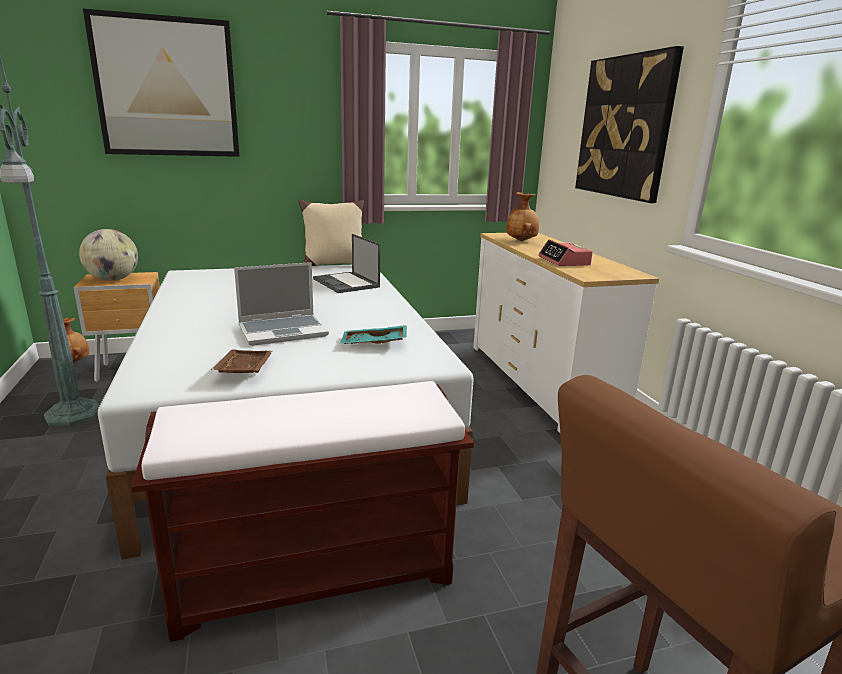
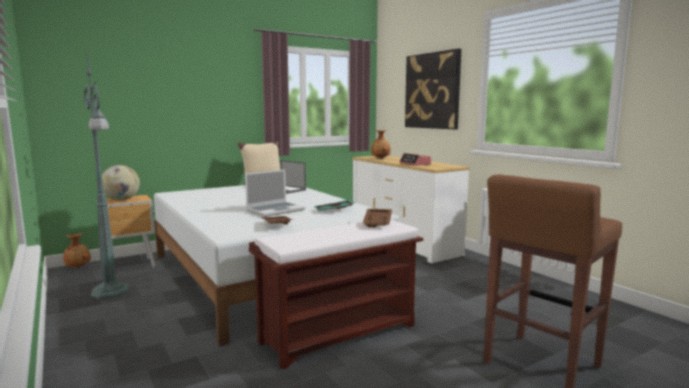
camera: 15 degrees left, 10 degrees down
(167, 88) = (152, 74): picture -> none
(404, 395) = (378, 223): none -> brown tray

